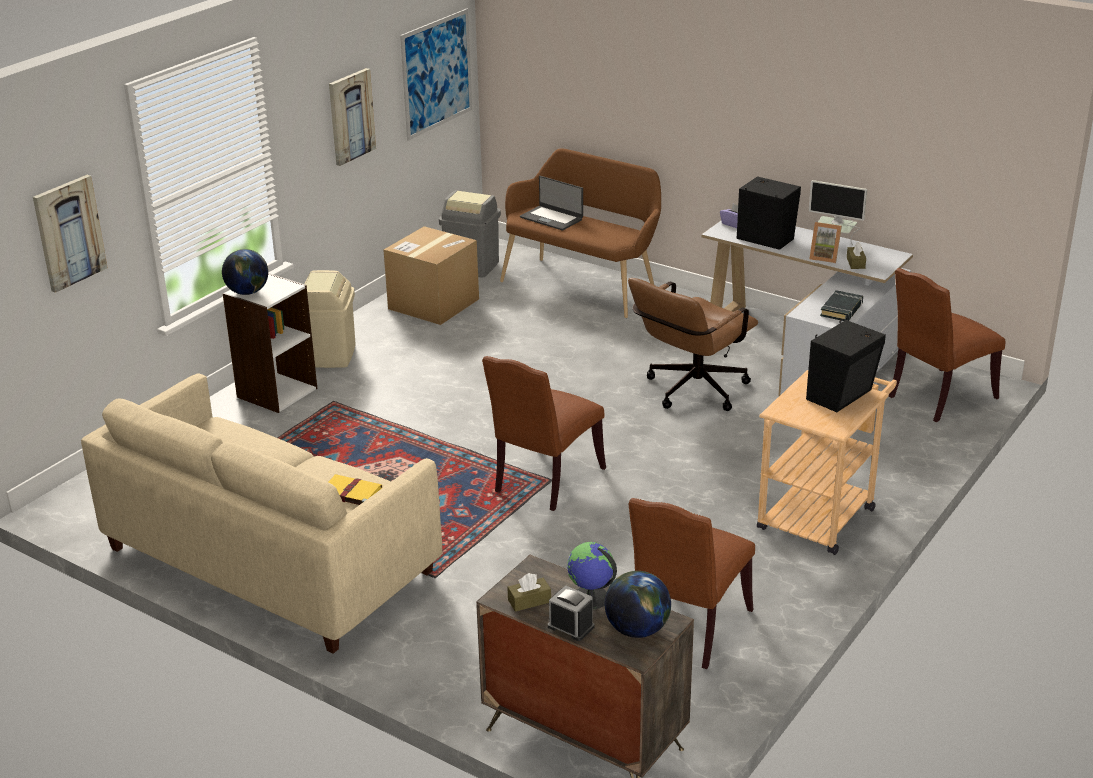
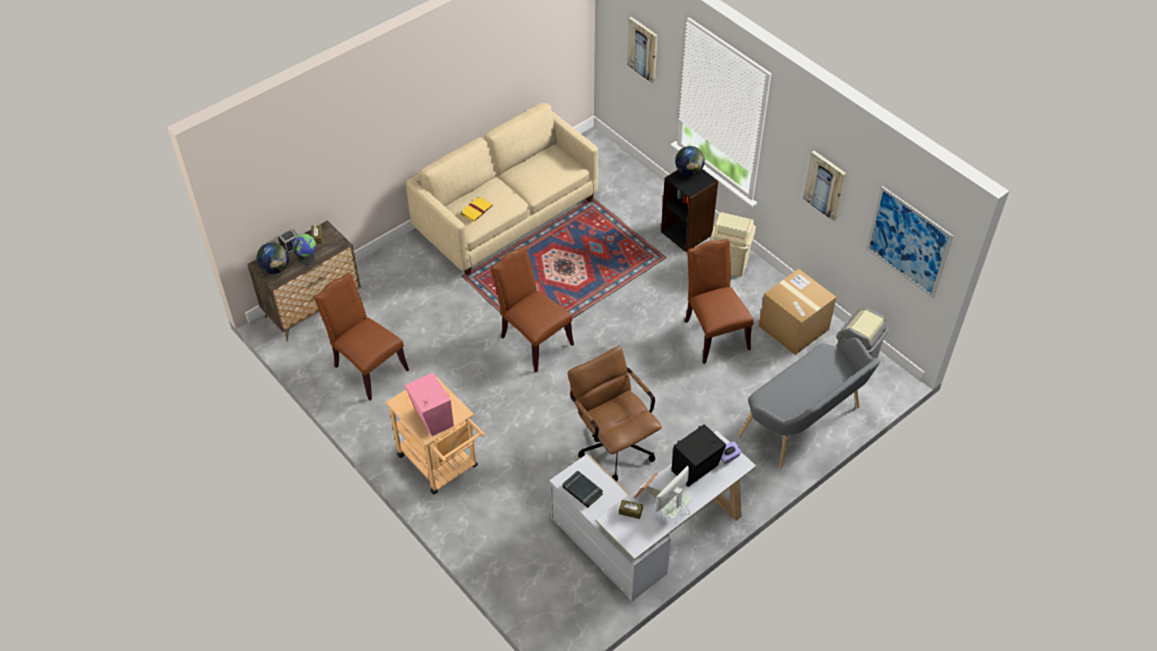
camera: 105 degrees right, 20 degrees up
(276, 392) = (687, 233): white bookcase -> black bookcase
(552, 218) = (820, 369): laptop -> none
(583, 284) = (804, 424): brown bench -> grey bench
(842, 395) = (432, 418): black speaker -> pink speaker
(937, 398) = (550, 594): brown chair -> brown chair (713, 333)

